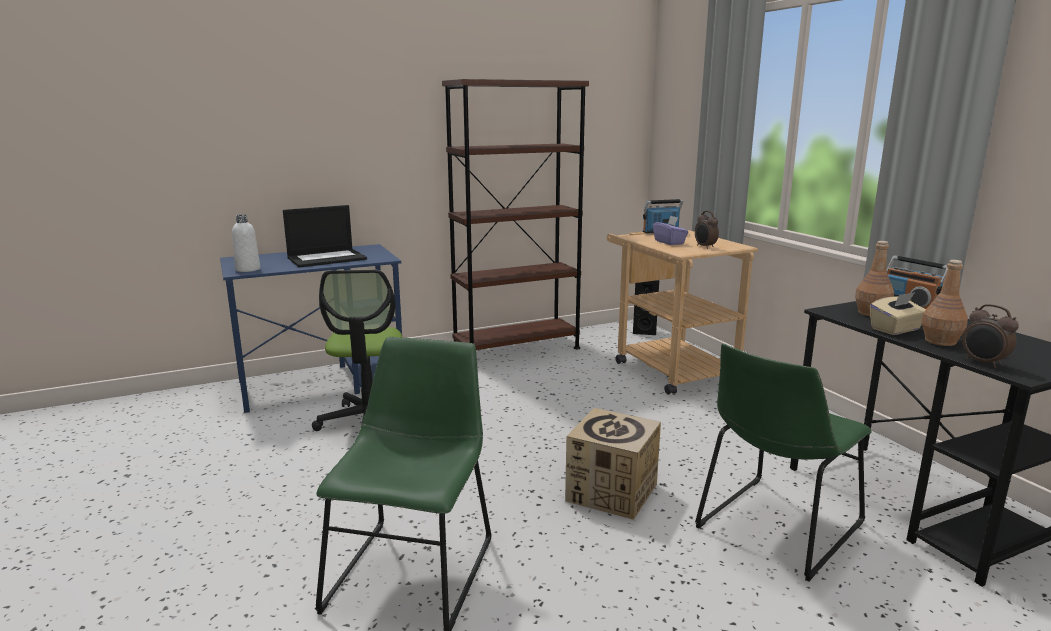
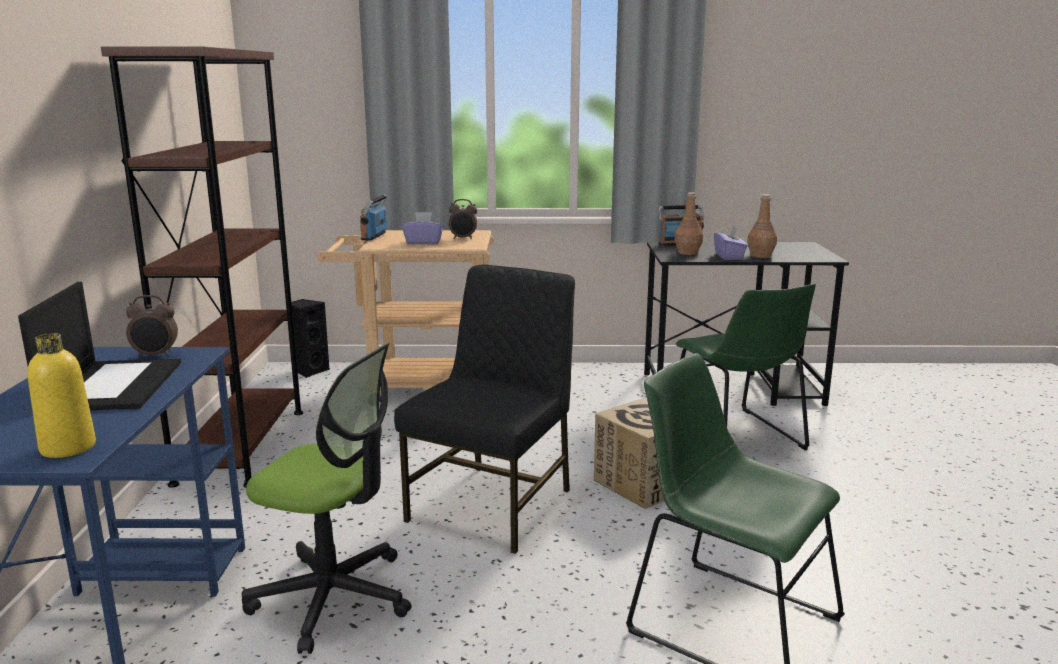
camera: 65 degrees left, 0 degrees up
(248, 269) = (68, 448): white bottle -> yellow bottle
(514, 439) = (494, 504): none -> black chair
(896, 329) = (729, 257): beige tissue box -> purple tissue box
(983, 363) = (806, 259): alarm clock -> alarm clock (155, 356)

